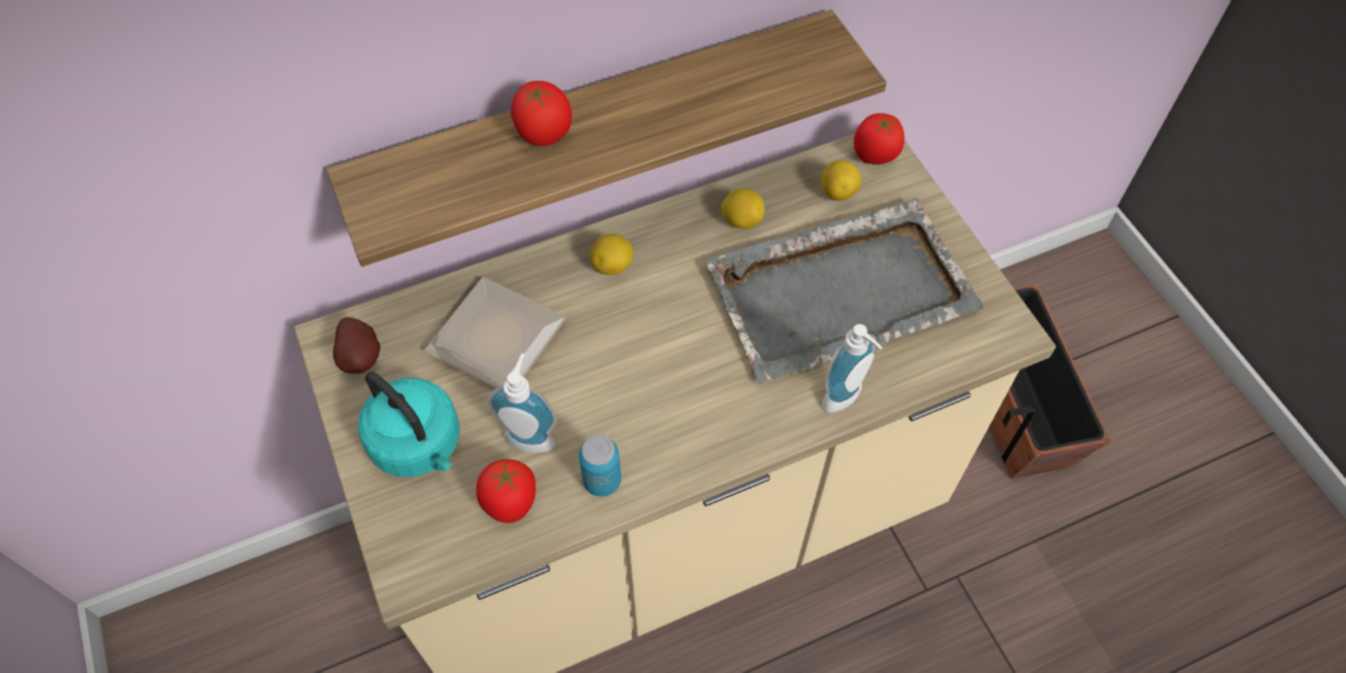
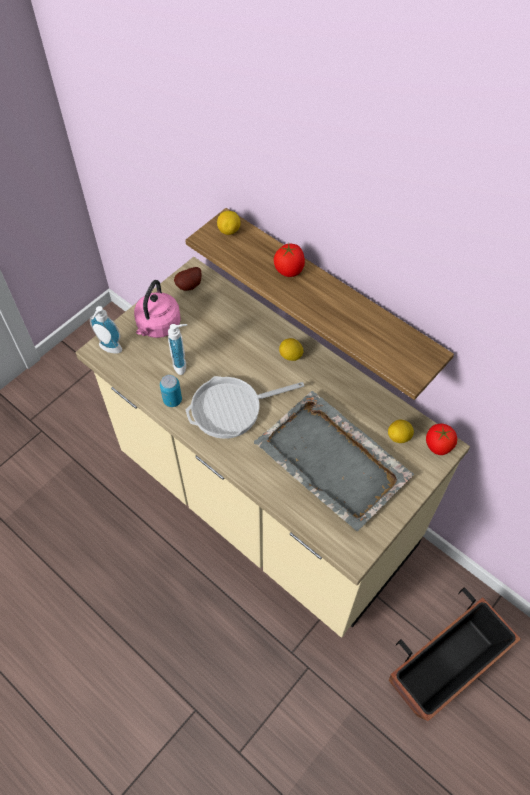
camera: 65 degrees right, 0 degrees up
(420, 445) = (158, 326): turquoise kettle -> pink kettle
(502, 338) = (227, 331): plate -> none
(510, 502) = (146, 371): tomato -> none
(671, 394) = (231, 409): none -> frying pan
(741, 221) = (351, 399): lemon -> lemon (229, 231)
(846, 400) = (267, 486): soap dispenser -> soap dispenser (109, 349)

